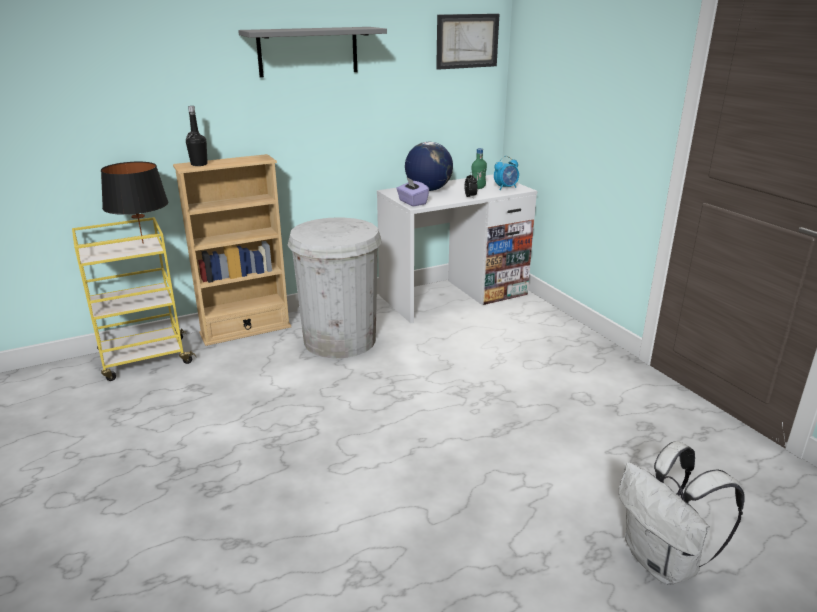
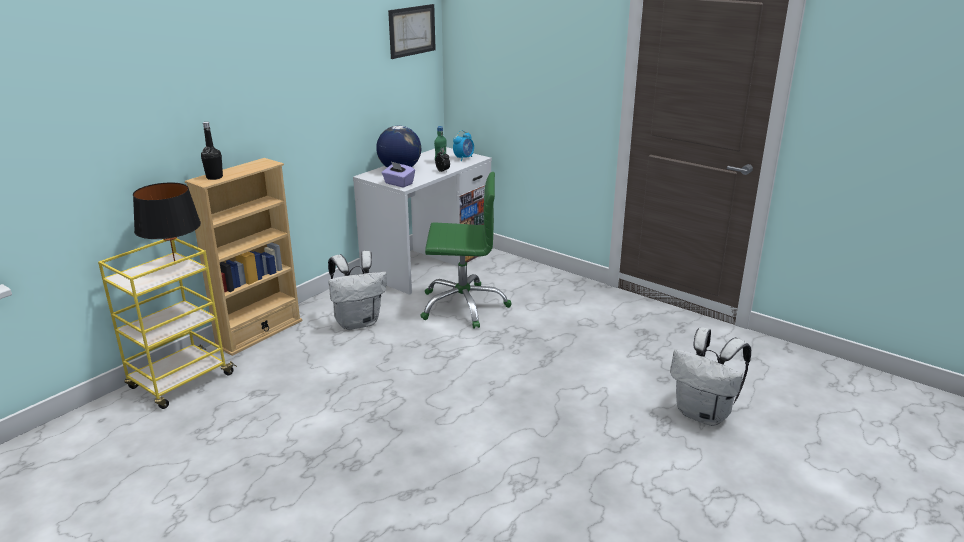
camera: 25 degrees left, 0 degrees up
(308, 51) = (290, 56): grey shelf -> none
(340, 340) = (358, 322): white trash can -> white backpack
(455, 346) = (463, 305): none -> green office chair

